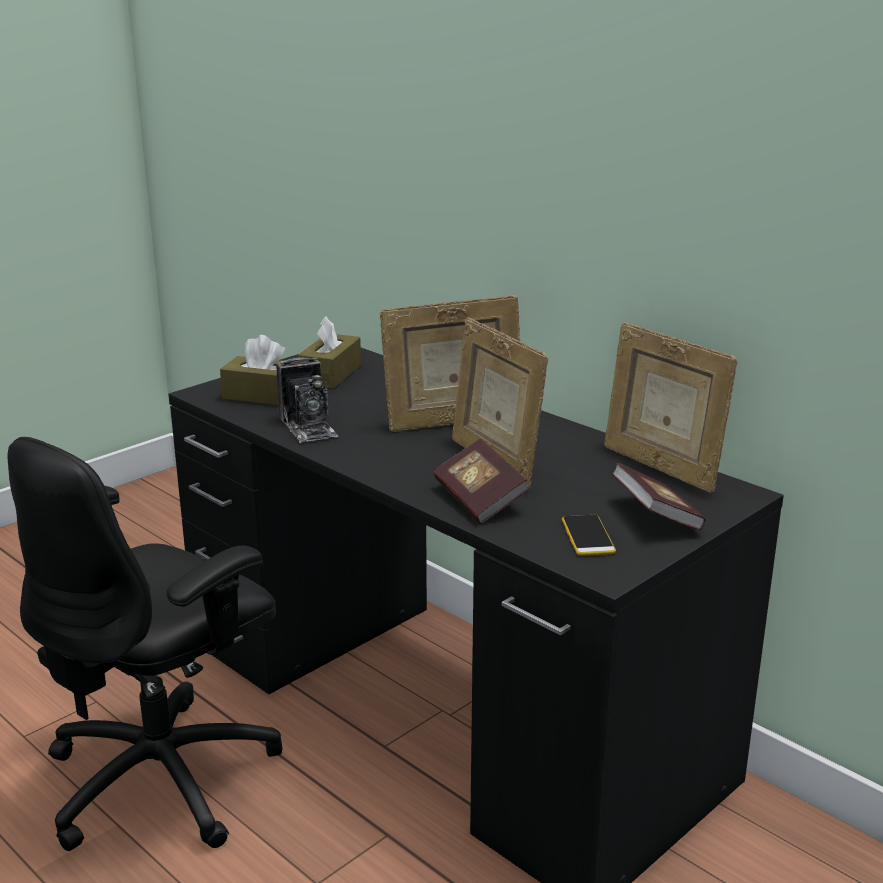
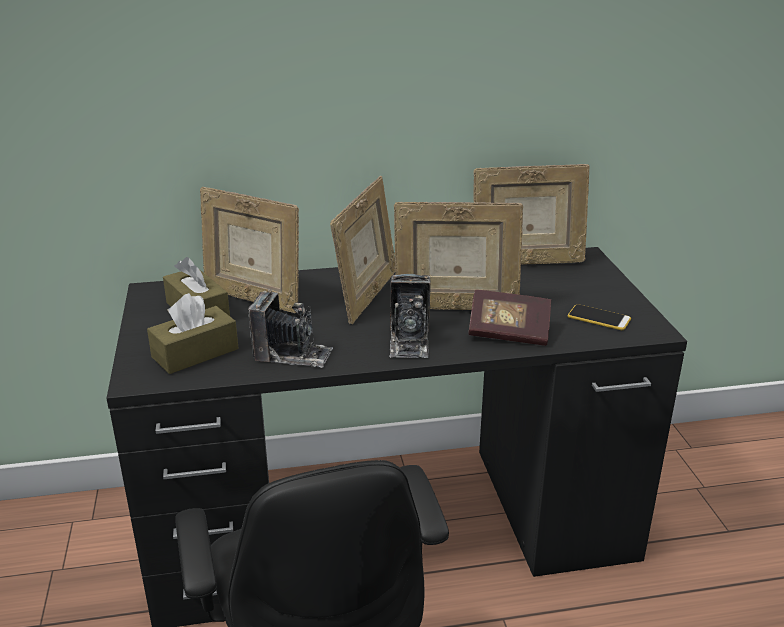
camera: 55 degrees left, 5 degrees up
(380, 384) = (252, 299): none -> picture frame
(398, 461) = (409, 340): none -> camera
(655, 516) = (591, 289): book -> none

